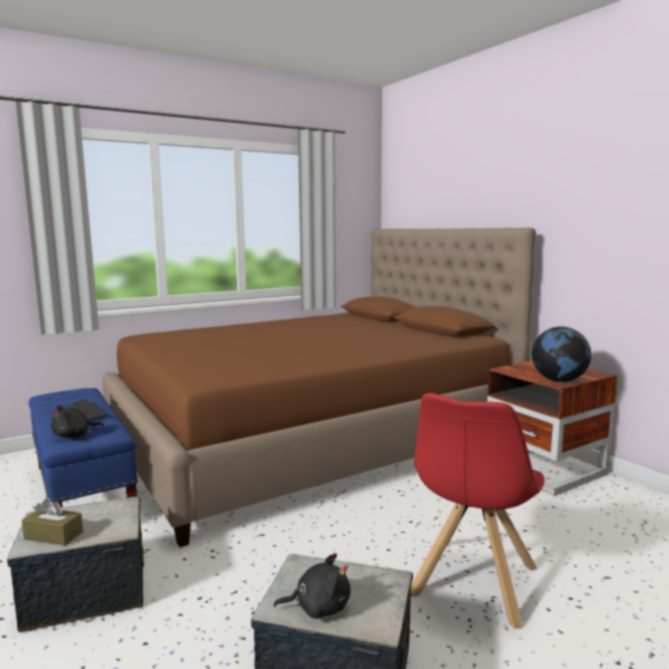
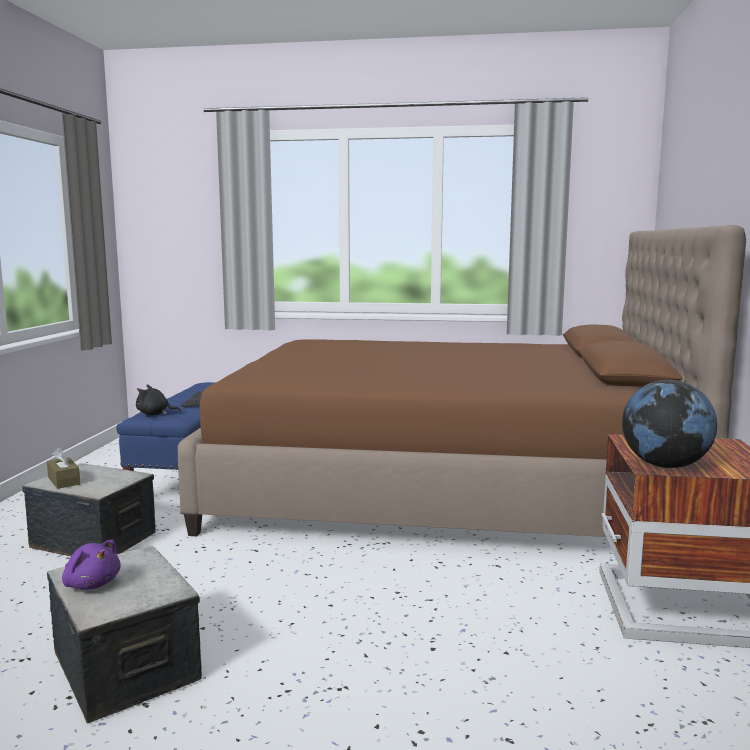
camera: 40 degrees right, 0 degrees up
(319, 607) = (91, 584): black plush toy -> purple plush toy
(472, 584) = (347, 668): red chair -> none

